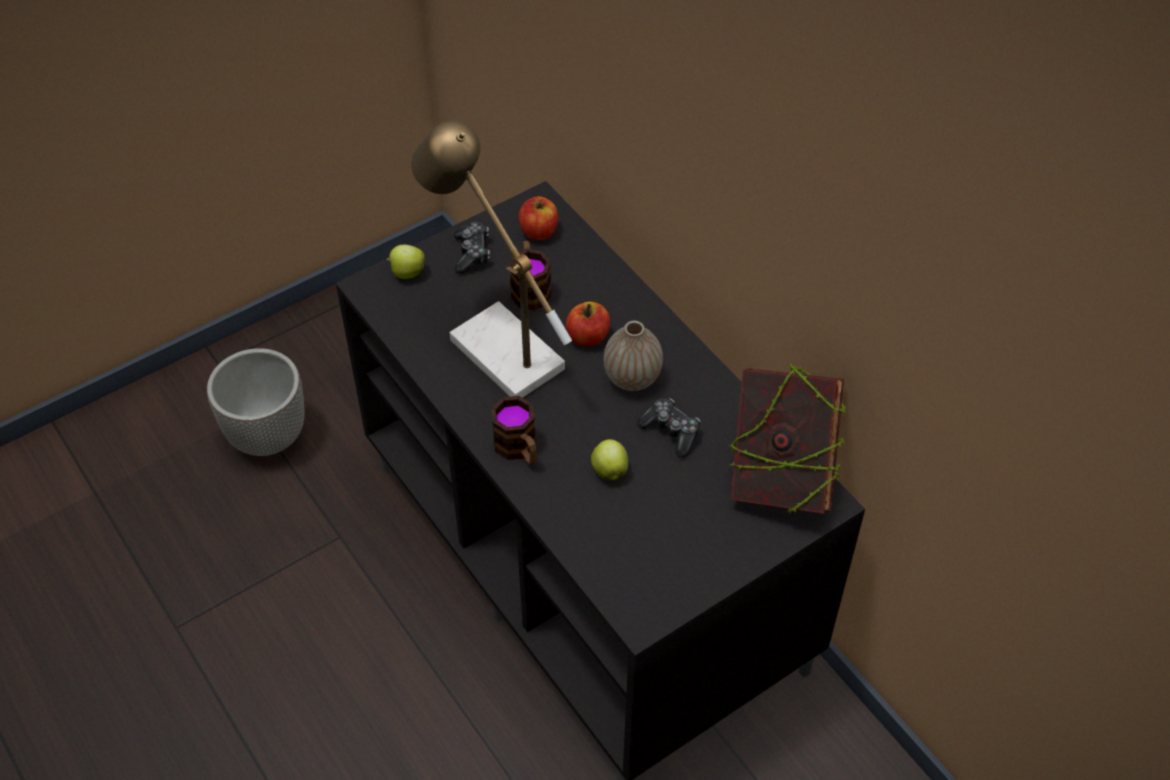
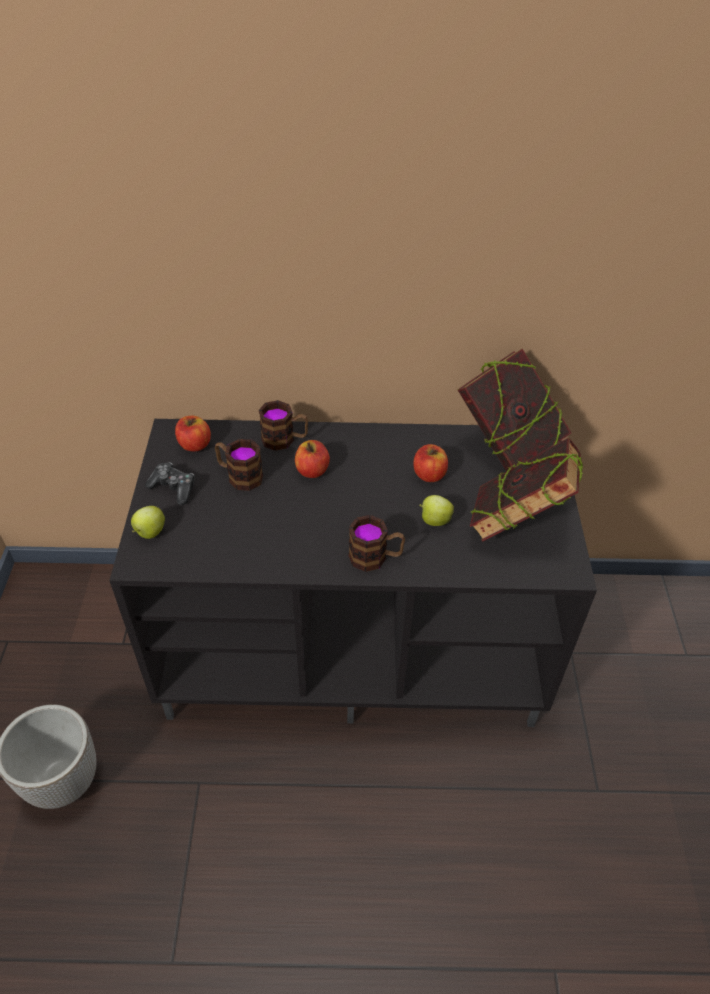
camera: 55 degrees left, 5 degrees down
(495, 346) = (271, 521): table lamp -> none
(610, 290) = (285, 439): none -> mug
(632, 378) = (368, 469): vase -> none
(666, 543) = (517, 525): none -> book
(671, 431) = (429, 474): game controller -> apple

